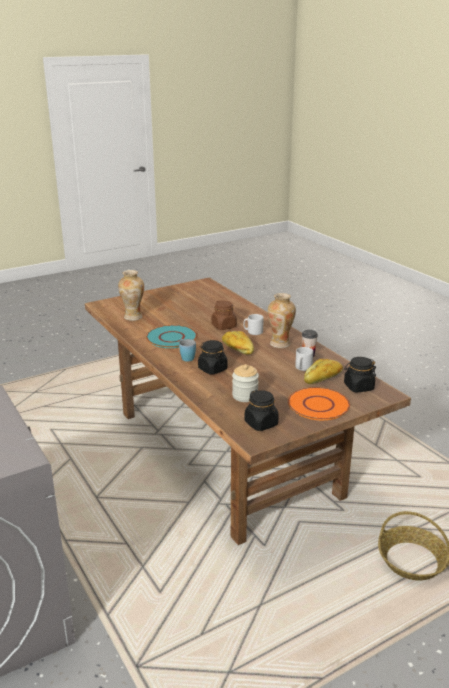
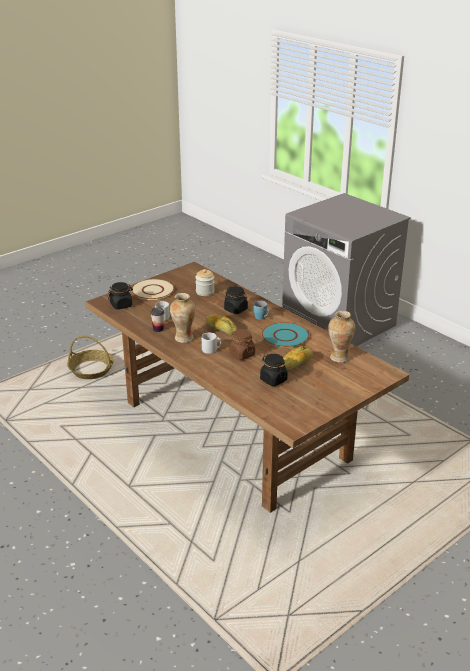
camera: 170 degrees right, 5 degrees up
(261, 424) = (190, 276): black jar -> black jar (273, 380)
(318, 405) = (152, 290): orange plate -> beige plate
(323, 378) = (147, 310): bread -> bread (297, 363)

